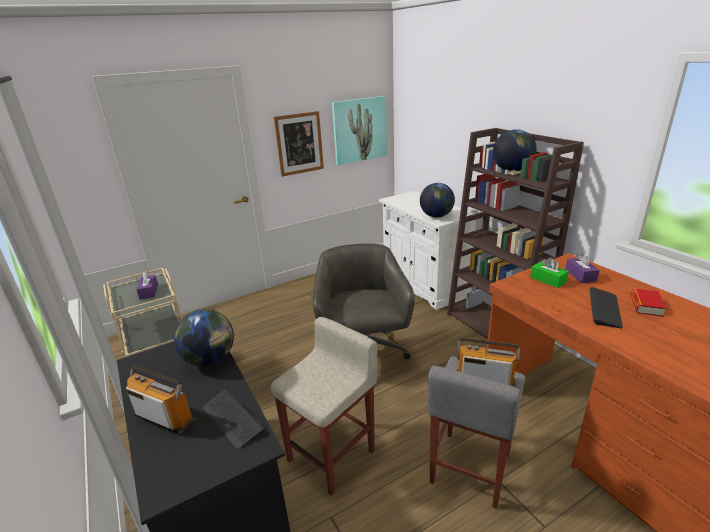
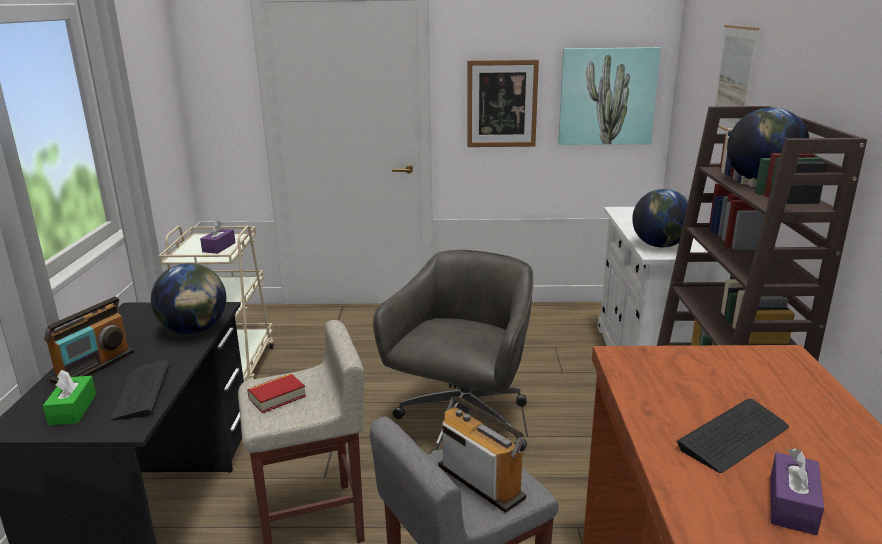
camera: 30 degrees right, 5 degrees down
(165, 417) = (94, 366): radio -> radio turned 60 degrees clockwise
(456, 113) = (734, 79): none -> picture
(548, 280) = (697, 369): green tissue box -> green tissue box (73, 409)
(580, 275) = (768, 380): purple tissue box -> purple tissue box (792, 505)
(646, 305) = (826, 460): book -> book (277, 397)

